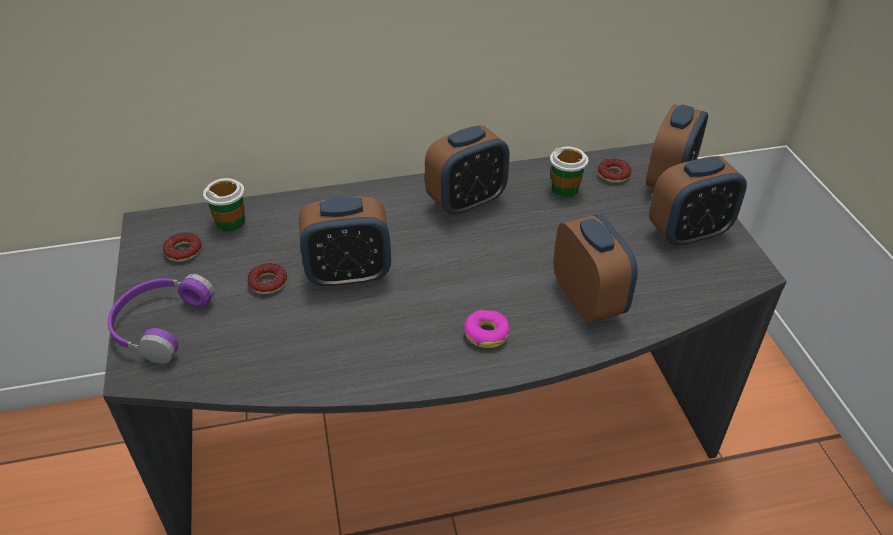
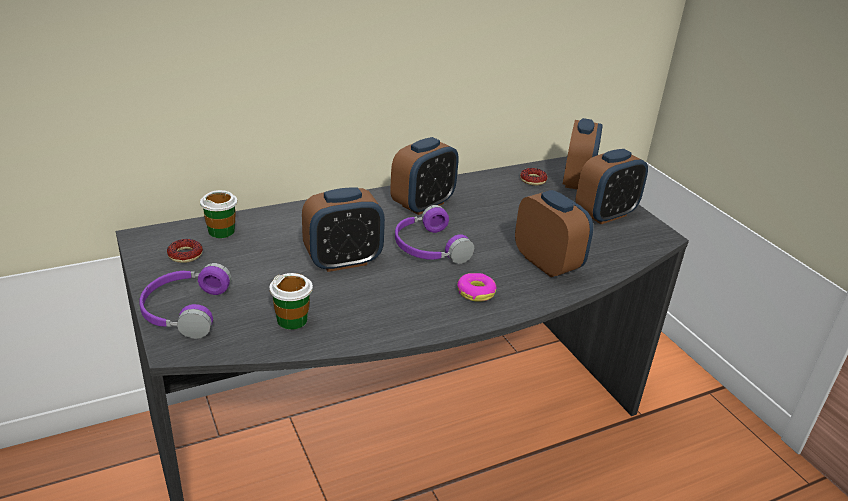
camera: 15 degrees left, 10 degrees down
(268, 283) = (273, 272): donut -> none
(451, 264) = (428, 248): none -> purple headphones
(565, 189) = (499, 191): cup -> cup (292, 320)

